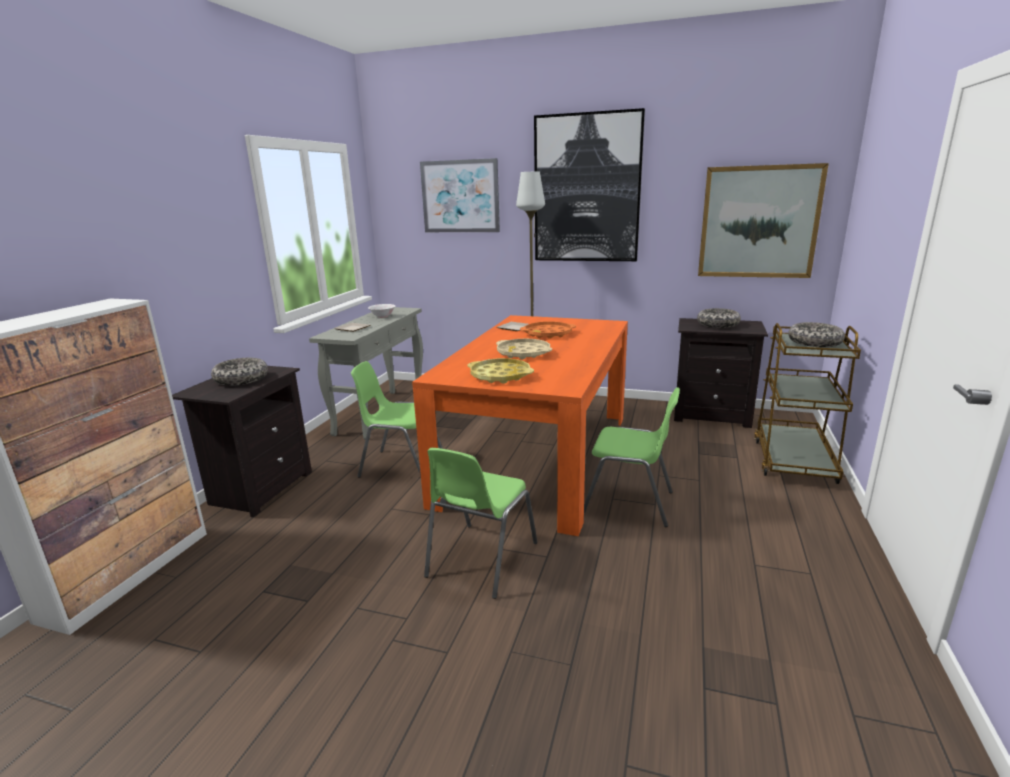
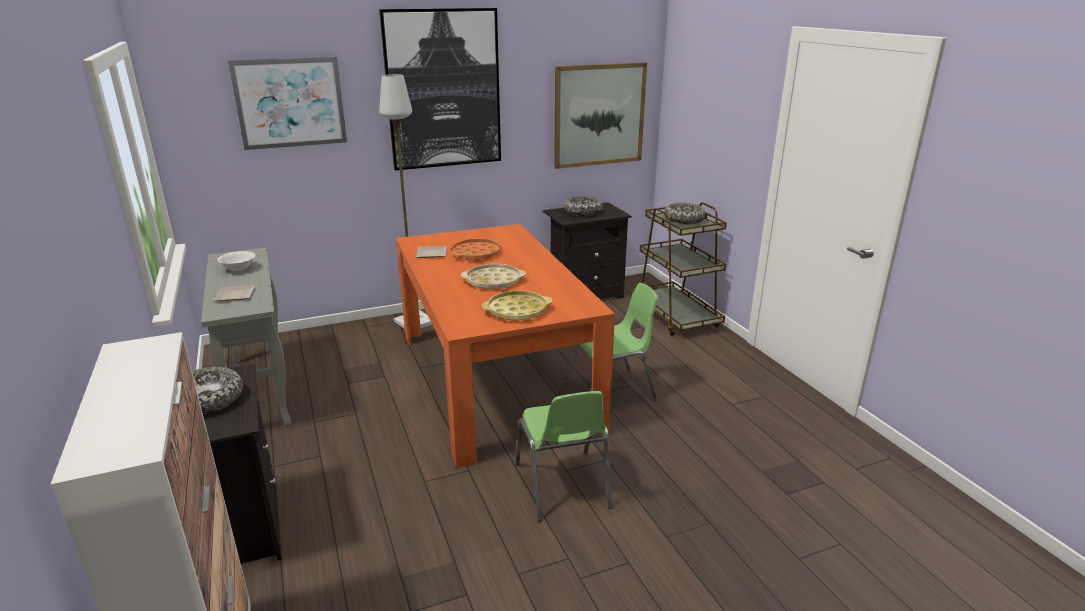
camera: 40 degrees left, 5 degrees up
(401, 465) = (372, 437): green chair -> none

